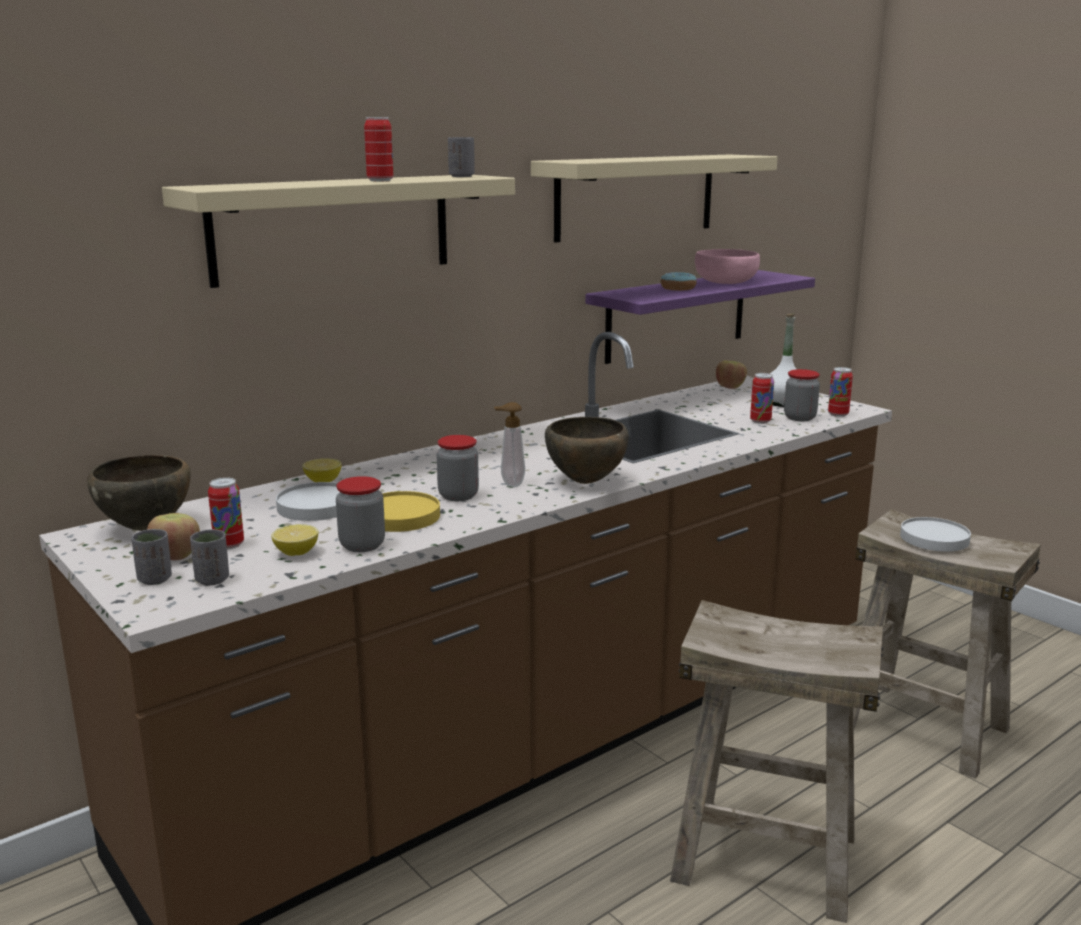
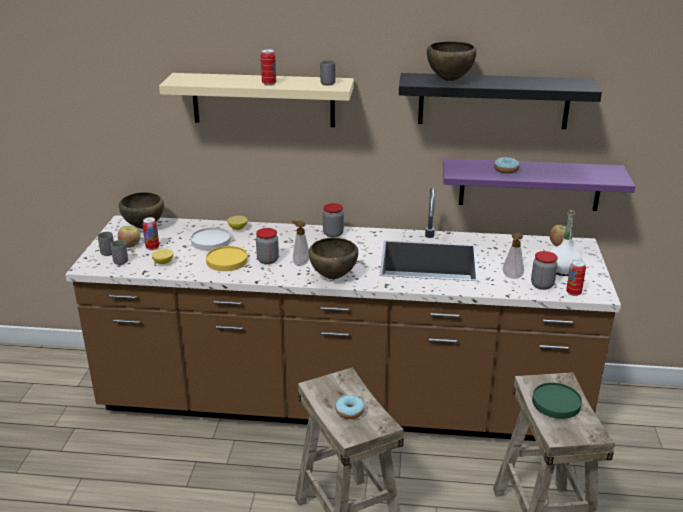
camera: 45 degrees right, 10 degrees up
(362, 545) = (188, 269): jar -> jar (333, 234)
(612, 159) = (450, 80): none -> brown bowl
(636, 196) = (493, 101): beige shelf -> black shelf
(724, 282) = (554, 172): pink bowl -> none
(760, 421) = (512, 277): can -> soap dispenser
(794, 643) = (349, 411): none -> donut
(933, 538) = (556, 402): white plate -> green plate

